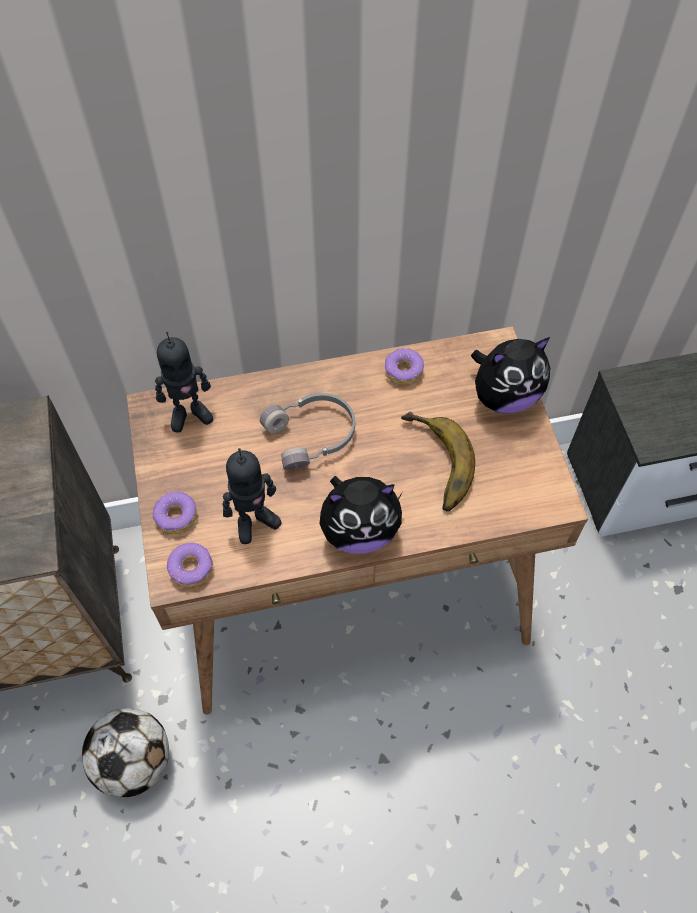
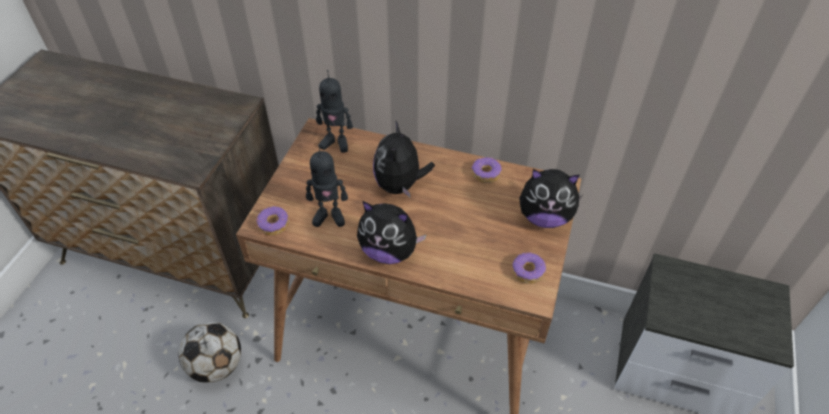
camera: 30 degrees right, 10 degrees down
(176, 517) = (286, 193): donut -> donut (527, 272)
(312, 435) = (400, 185): grey headphones -> plush toy
(432, 465) = (464, 235): banana -> none

